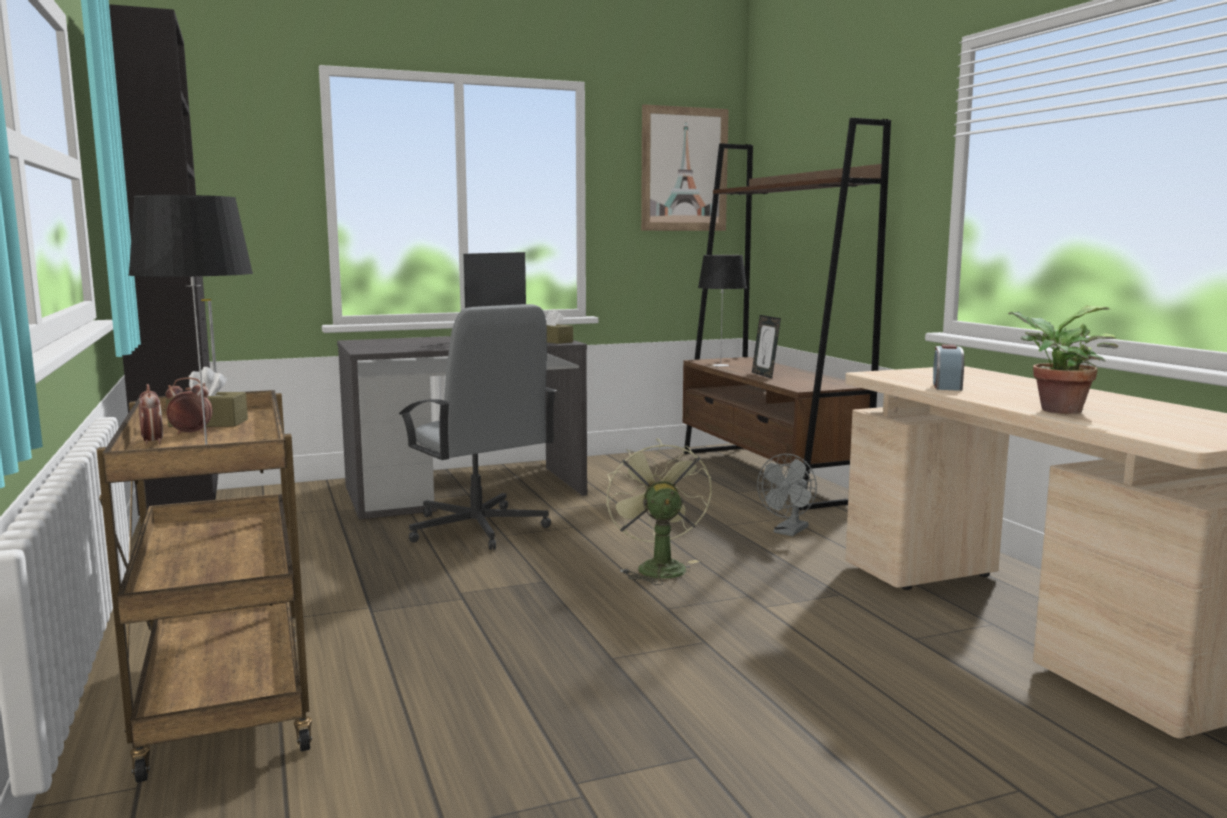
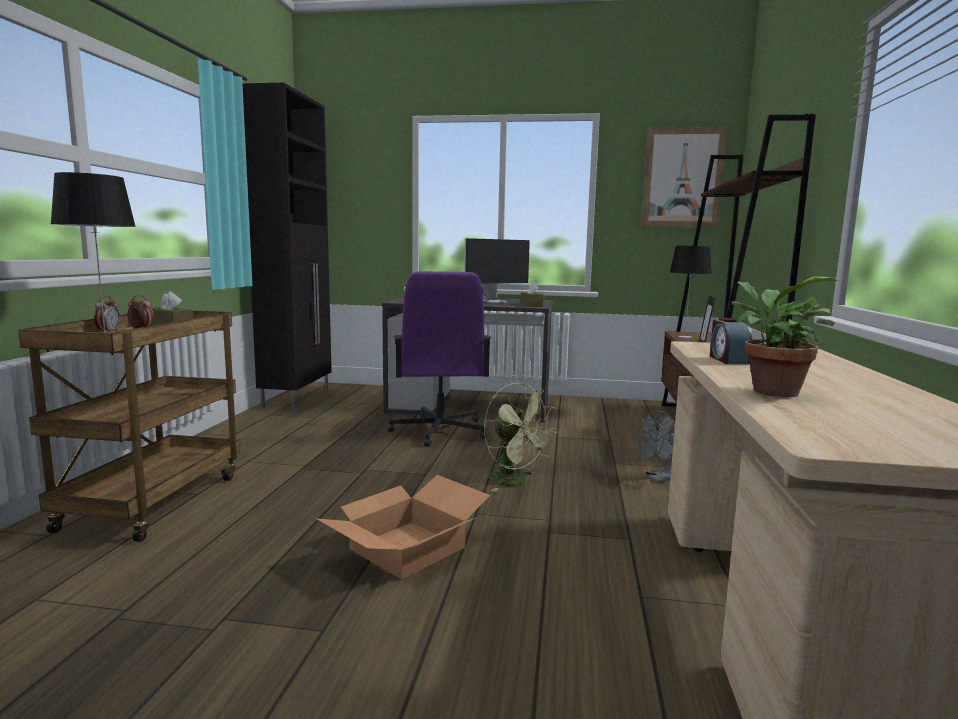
camera: 30 degrees right, 0 degrees up
(477, 529) = (439, 431): grey office chair -> purple office chair
(651, 659) = (407, 547): none -> cardboard box
(657, 567) = (515, 482): green fan -> green fan turned 120 degrees clockwise
(946, 386) = (727, 360): alarm clock -> alarm clock turned 45 degrees counterclockwise

